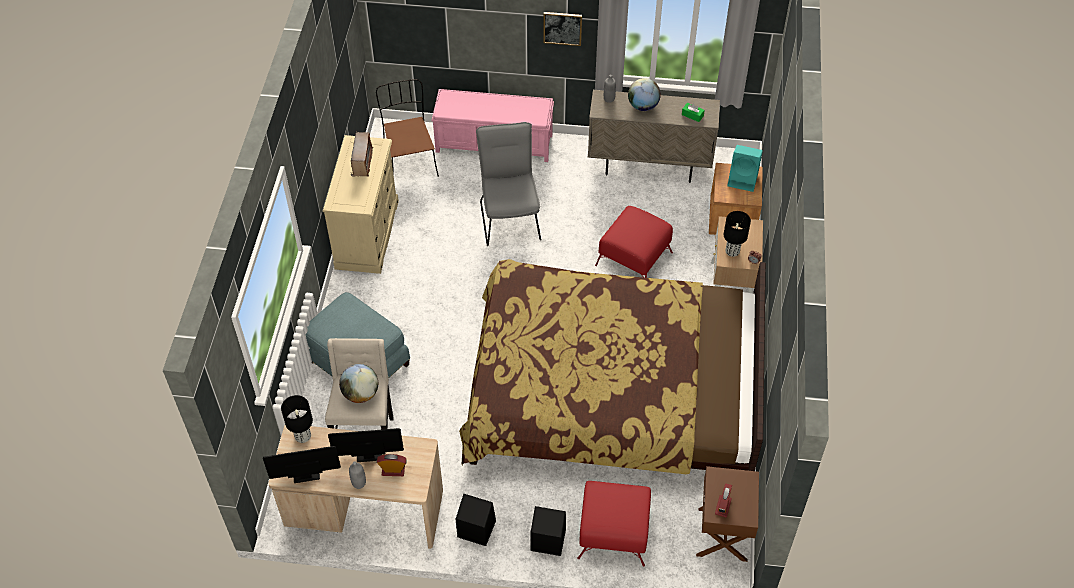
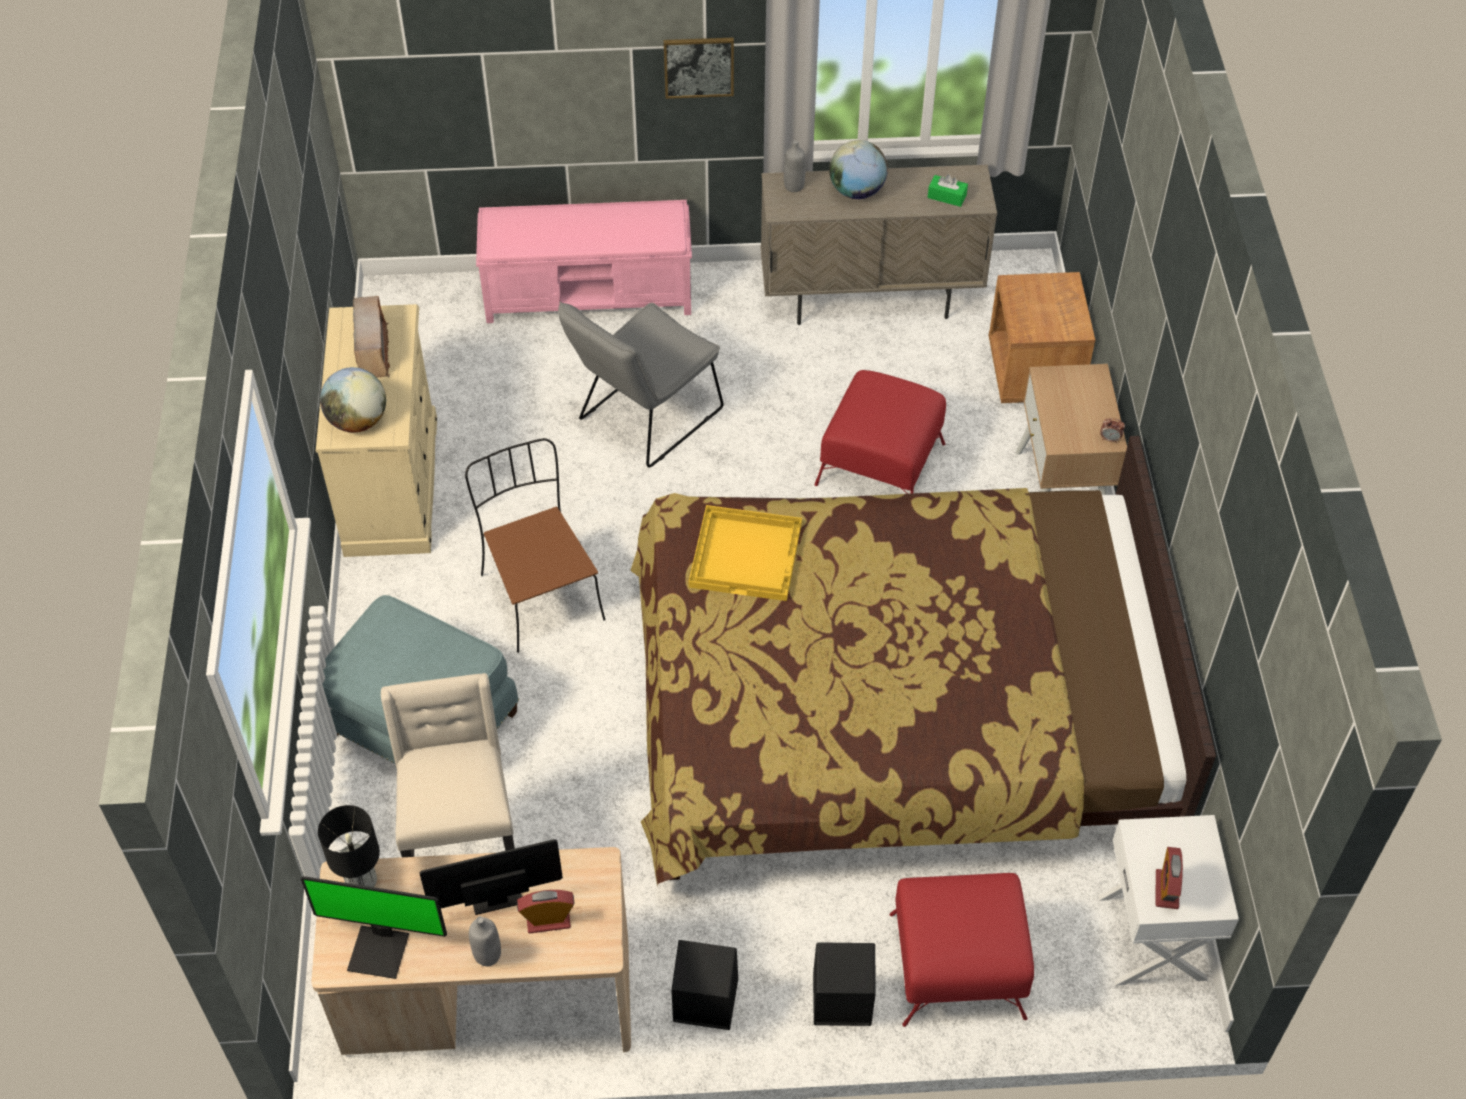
camera: 10 degrees left, 0 degrees up
(305, 472) = (380, 950): monitor -> monitor turned 150 degrees counterclockwise
(361, 394) = (456, 782): globe -> globe (358, 421)
(409, 161) = (443, 344): brown chair -> brown chair (540, 595)
(509, 216) = (643, 419): grey chair -> grey chair turned 120 degrees counterclockwise
(540, 297) = (747, 554): none -> yellow tray
(723, 534) = (1154, 937): brown nightstand -> white nightstand
(732, 251) = (1067, 425): black table lamp -> none
(743, 180) = (1053, 299): turquoise speaker -> none

